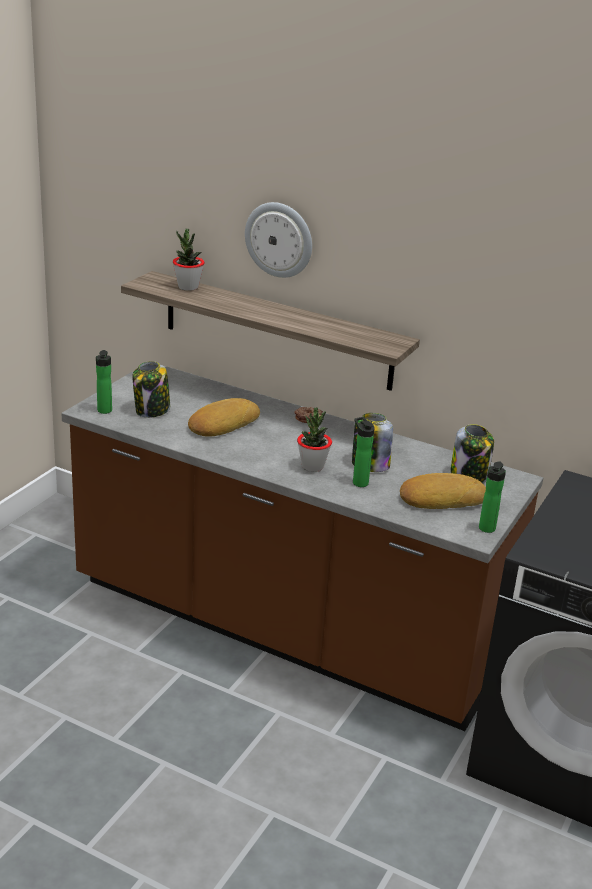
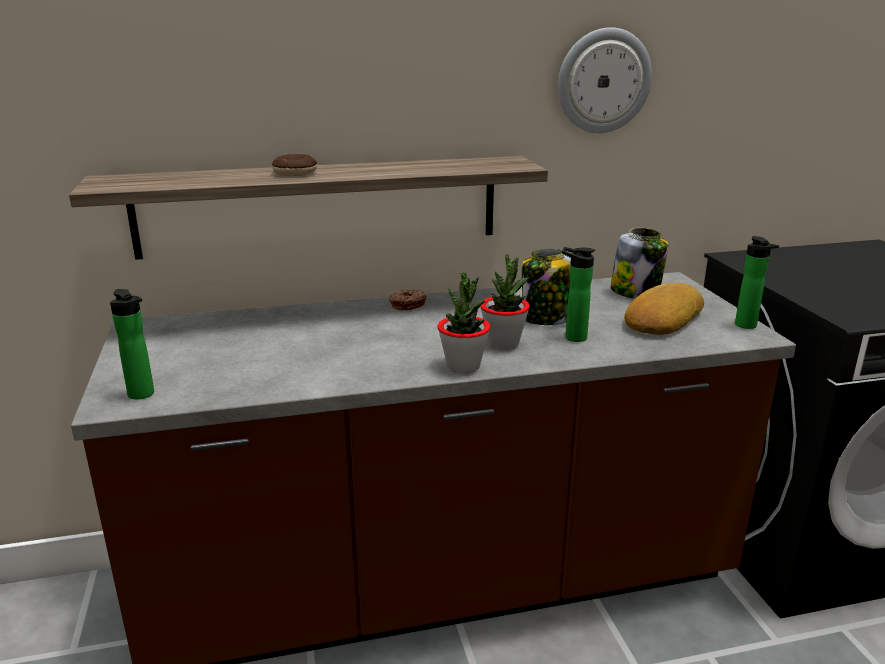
camera: 40 degrees left, 5 degrees down
(152, 410) = (212, 367): jar -> none
(188, 287) = (175, 176): potted plant -> potted plant (463, 366)
(222, 424) = (327, 345): bread -> none
(250, 306) = (295, 173): none -> donut
(279, 239) = (306, 68): wall clock -> wall clock (603, 81)

